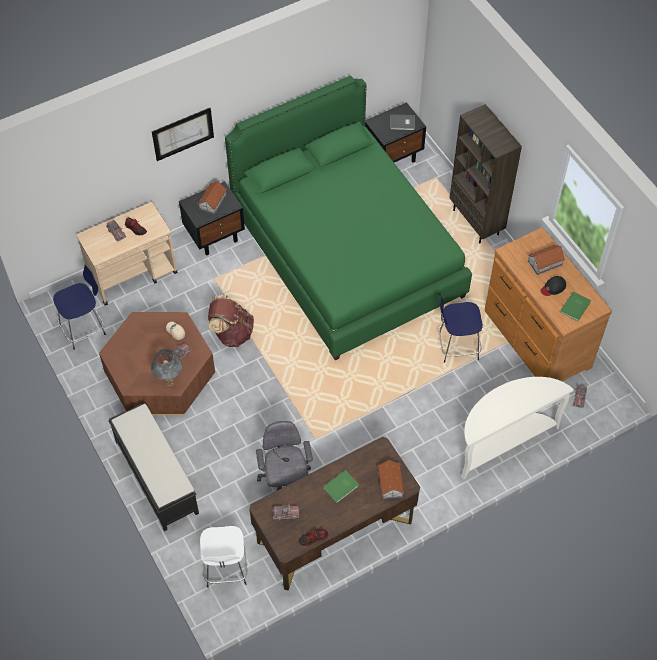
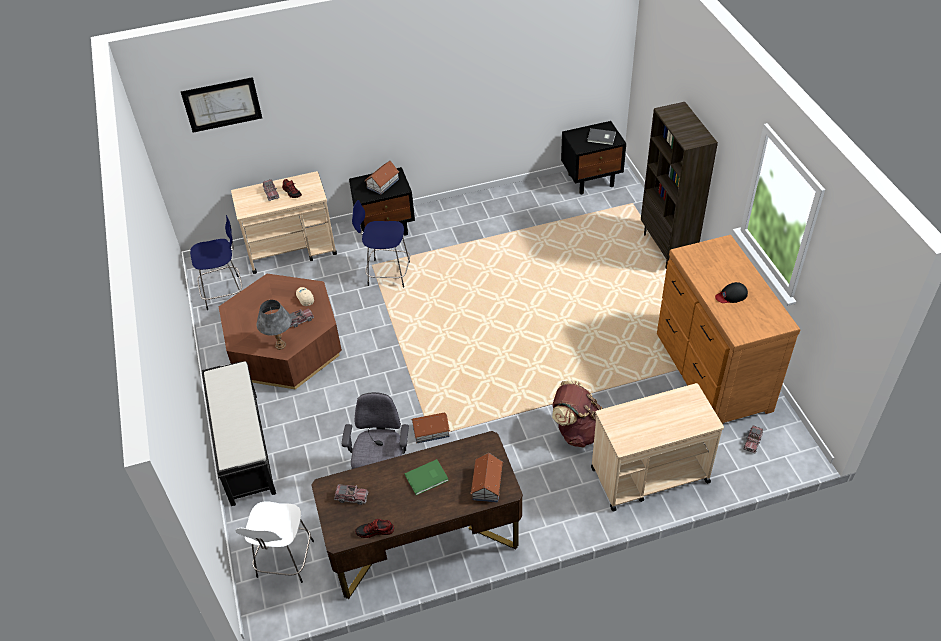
camera: 15 degrees right, 10 degrees down
(183, 134) = (352, 95): picture -> picture (222, 104)
(232, 333) = (373, 317): brown backpack -> brown backpack (577, 430)
(347, 254) = (518, 260): green bed -> none
(456, 346) = (617, 366): blue stool -> blue stool (387, 273)
(502, 441) = (648, 475): white console table -> beige cart
(545, 263) = (727, 269): toy house -> toy house (431, 431)
(576, 307) = (755, 319): green book -> none

